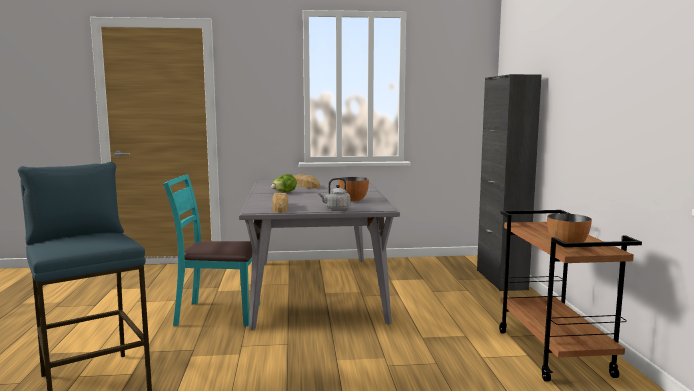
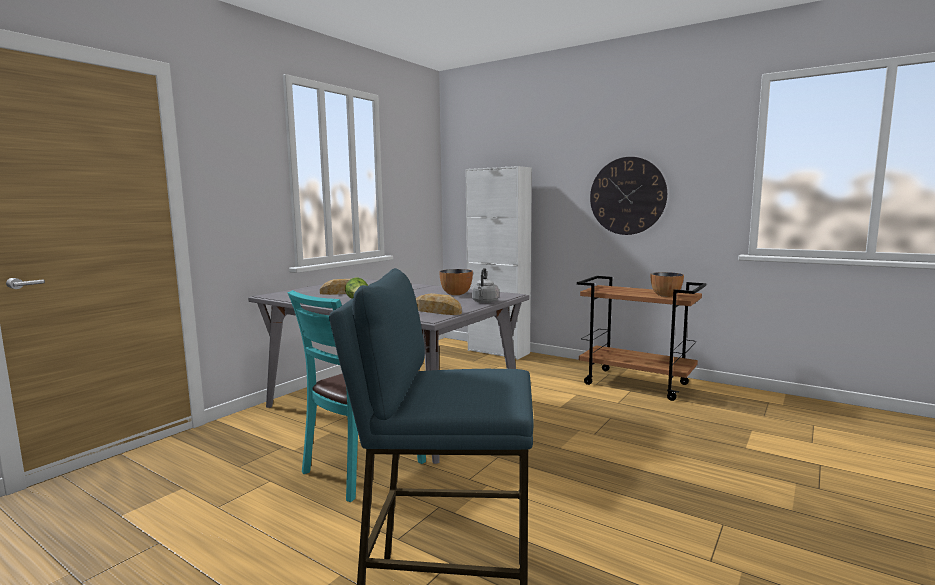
camera: 50 degrees left, 0 degrees up
(501, 279) = (498, 352): black cabinet -> white cabinet
(608, 111) = (627, 196): none -> wall clock

